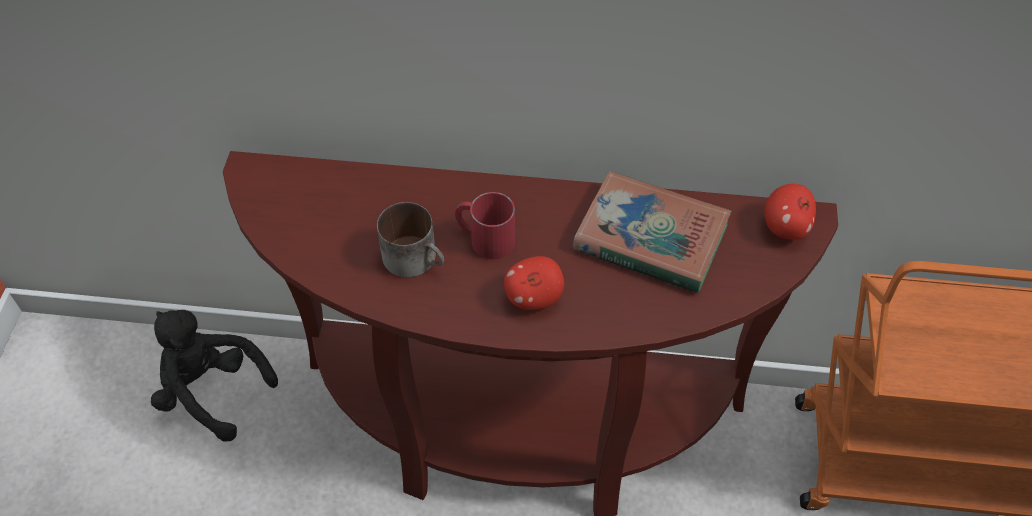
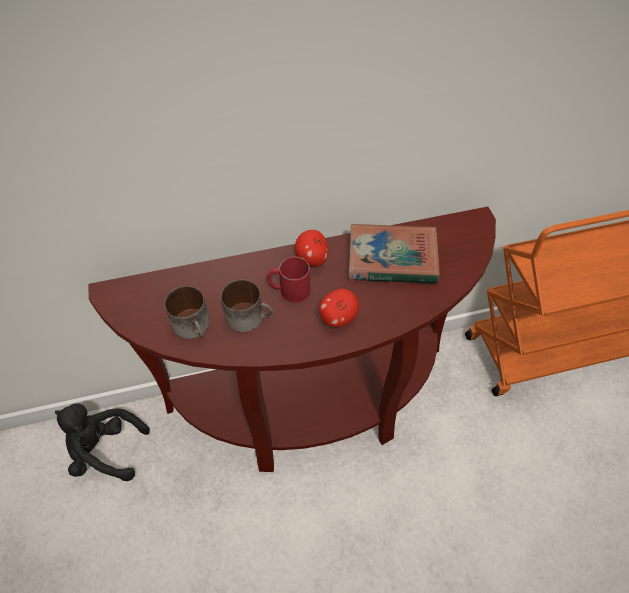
camera: 20 degrees left, 0 degrees up
(339, 248) = (195, 326): none -> mug
(785, 228) = (467, 229): apple -> apple (312, 259)

